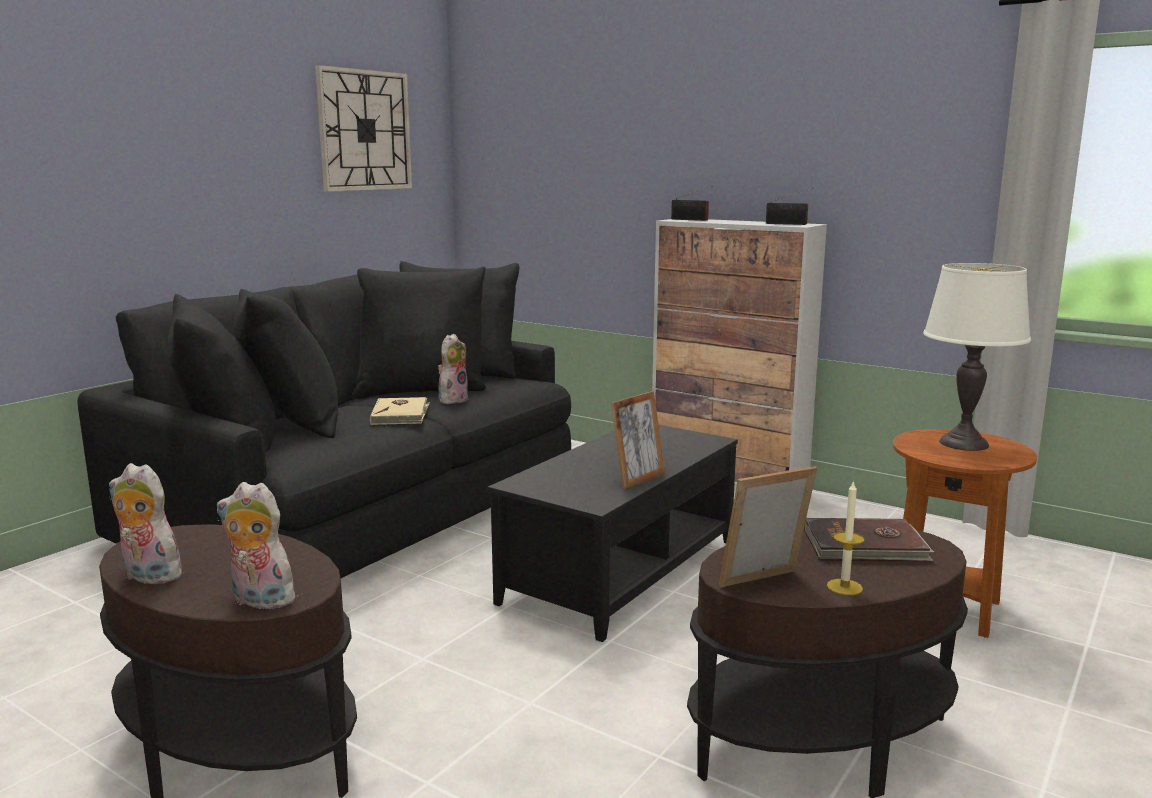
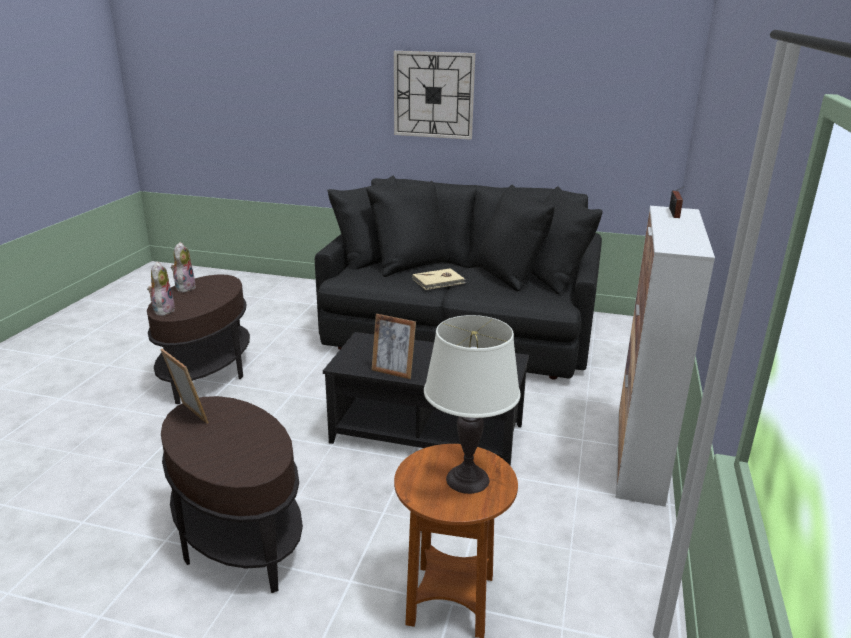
camera: 70 degrees right, 10 degrees up
(364, 130) = (595, 84): wall clock -> wall clock (433, 95)
(452, 399) = (485, 287): plush toy -> none
(788, 224) = (679, 244): radio -> none
(844, 587) = (186, 441): candle -> none
(865, 546) = (250, 446): brown book -> none

